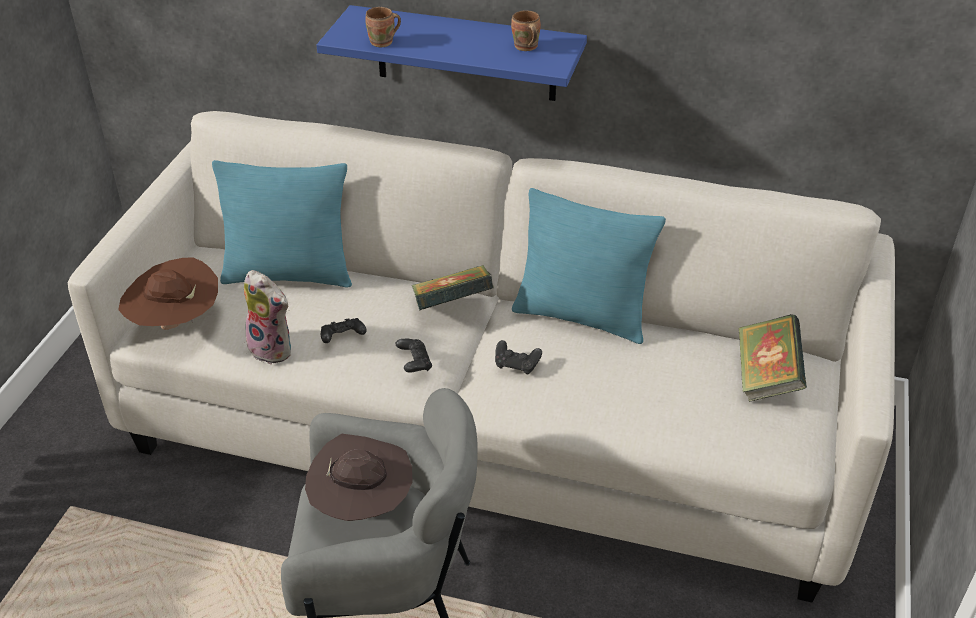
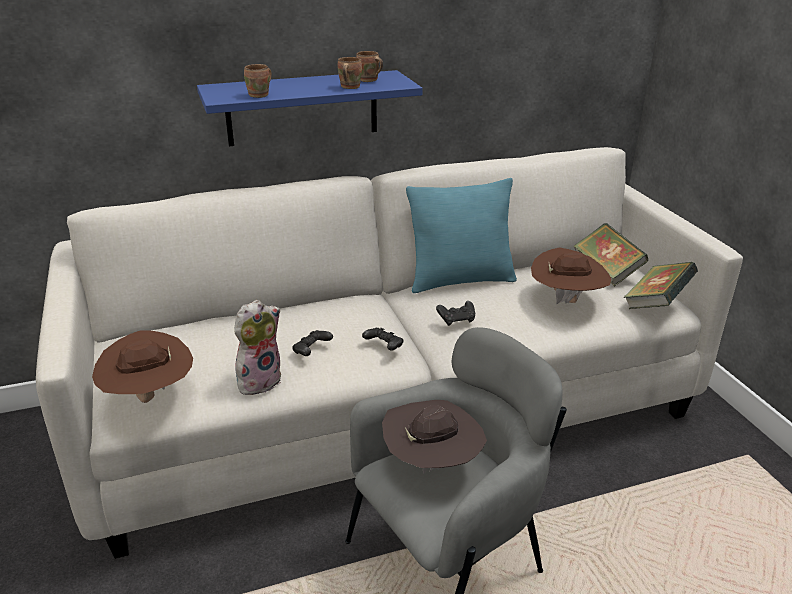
camera: 35 degrees left, 10 degrees down
(274, 348) = (259, 380): plush toy -> plush toy turned 45 degrees counterclockwise
(289, 274) = (215, 328): turquoise pillow -> none
(452, 307) = (369, 304): book -> book (656, 303)
(487, 54) = (348, 87): none -> brown mug
(665, 395) = (566, 300): none -> brown hat

